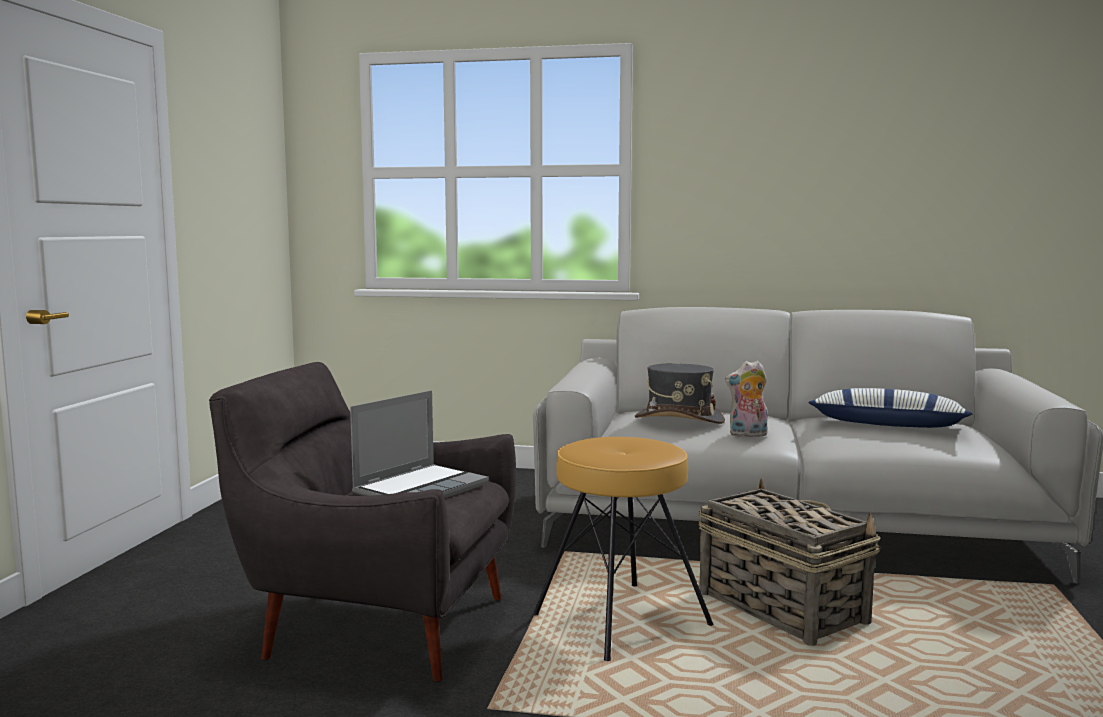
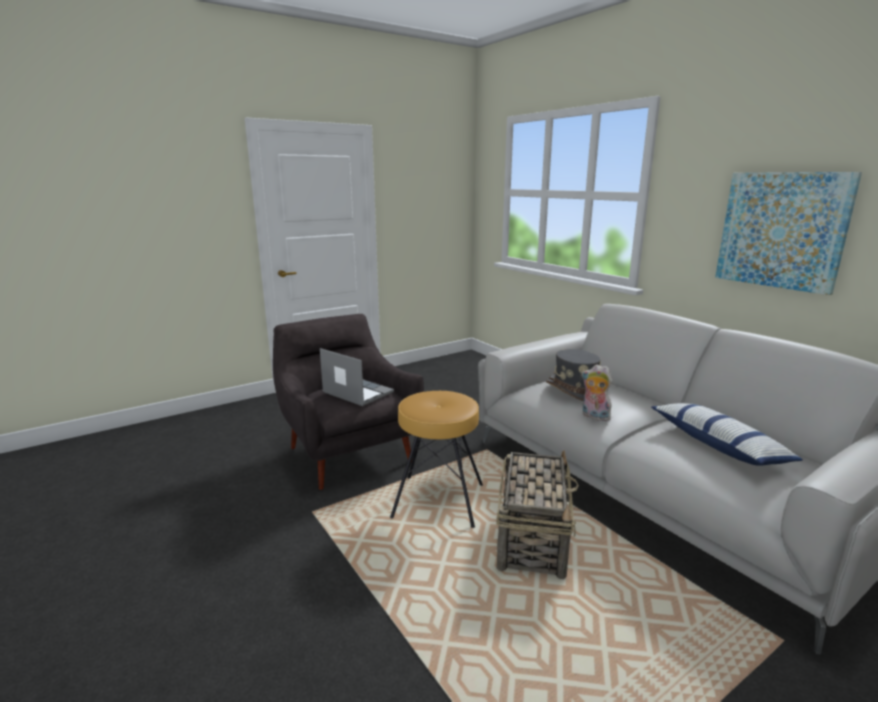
camera: 45 degrees right, 10 degrees up
(421, 488) = (356, 393): laptop -> laptop turned 135 degrees counterclockwise
(807, 199) = (782, 230): none -> picture

